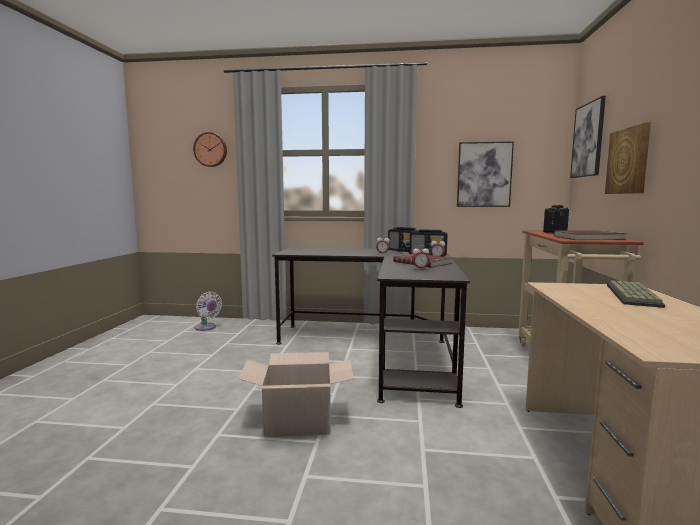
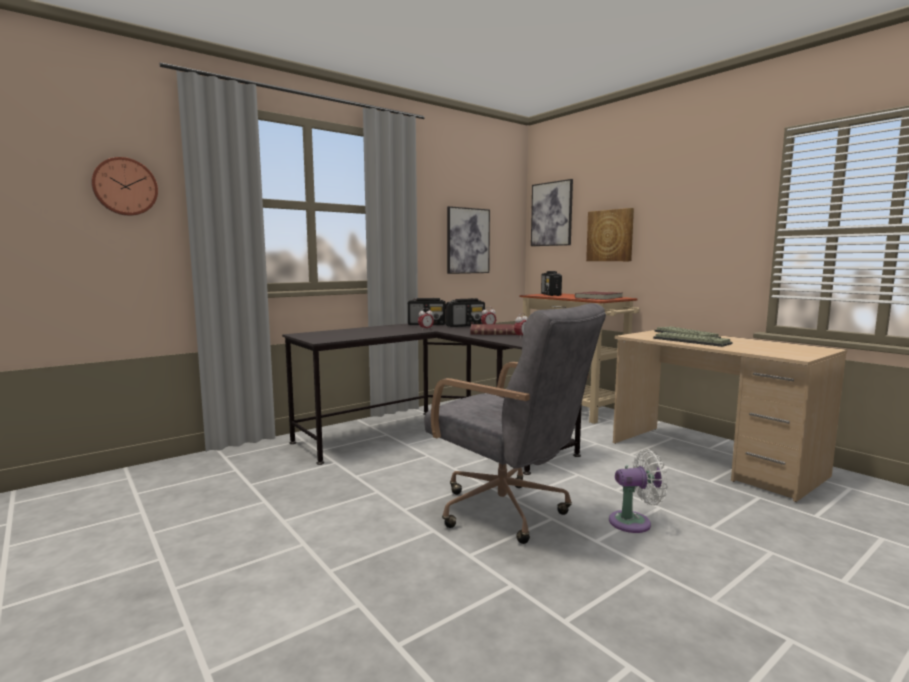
camera: 45 degrees left, 0 degrees up
(206, 328) = (166, 478): white fan -> white fan (634, 522)
(298, 422) = (508, 514): cardboard box -> grey office chair
(598, 302) = (692, 341): none -> keyboard

